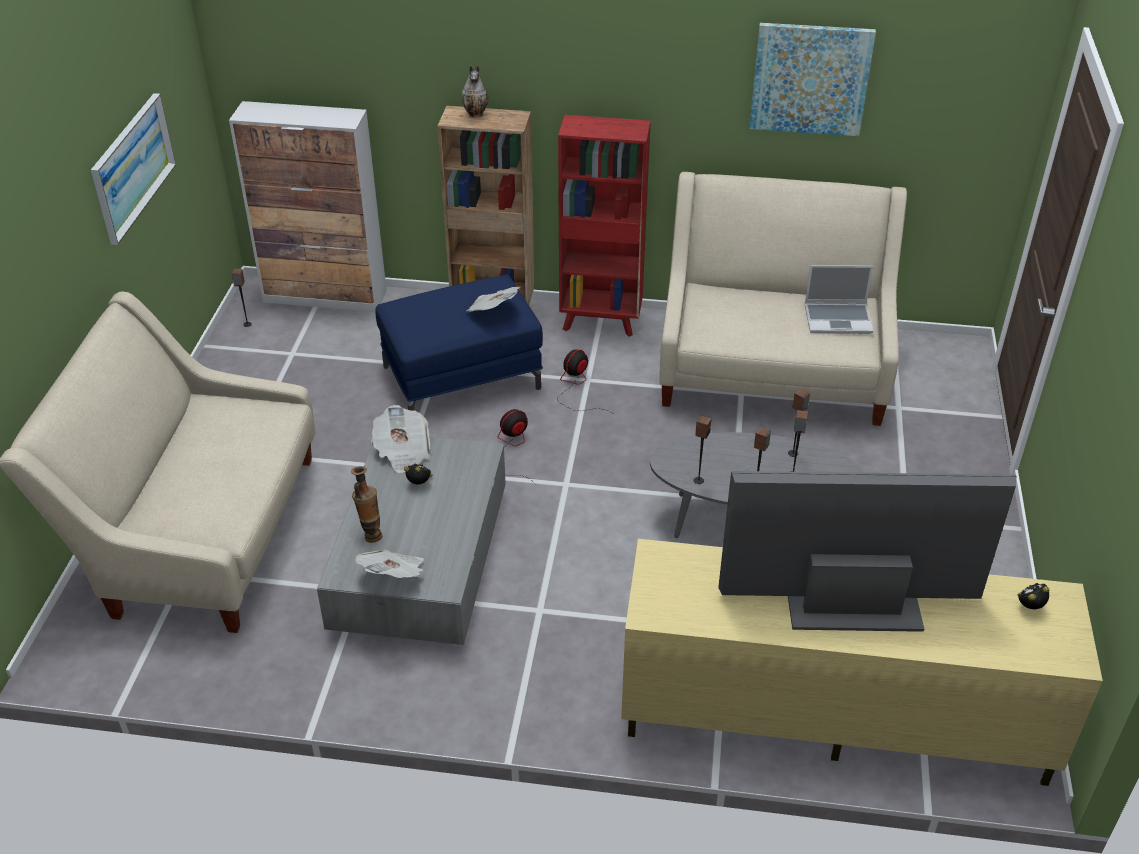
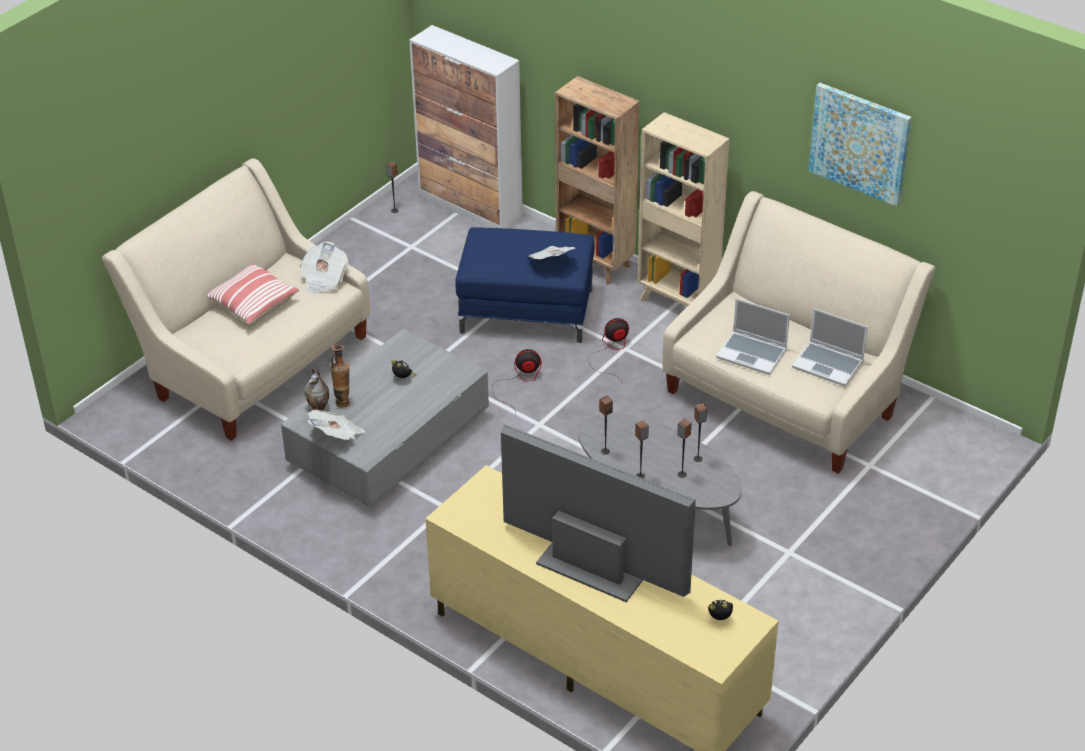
camera: 30 degrees right, 0 degrees up
(132, 167) = (300, 64): picture -> none
(192, 461) = (252, 303): none -> pillow
(402, 451) = (409, 350): newspaper -> newspaper (323, 280)
(476, 114) = (593, 91): vase -> vase (319, 407)
(601, 321) = (678, 303): red bookcase -> beige bookcase
(763, 333) = (752, 354): none -> laptop

